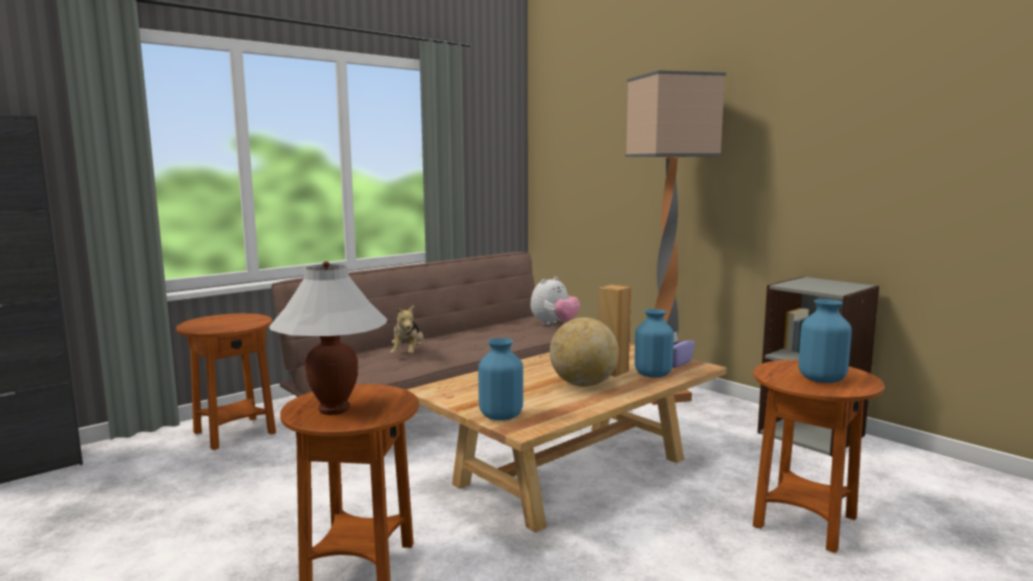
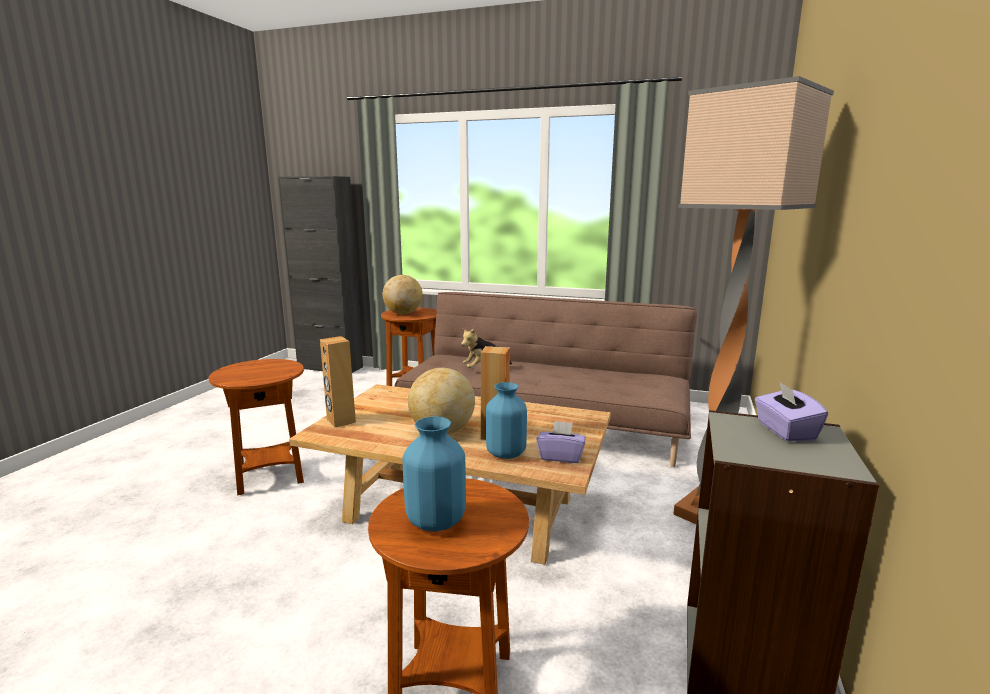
camera: 60 degrees right, 5 degrees up
(220, 325) = (403, 314): none -> globe
(334, 409) = (246, 370): white table lamp -> none
(501, 416) = (340, 421): blue vase -> brown speaker
(554, 324) = (654, 389): plush toy -> none
(808, 282) = (785, 431): none -> purple tissue box

